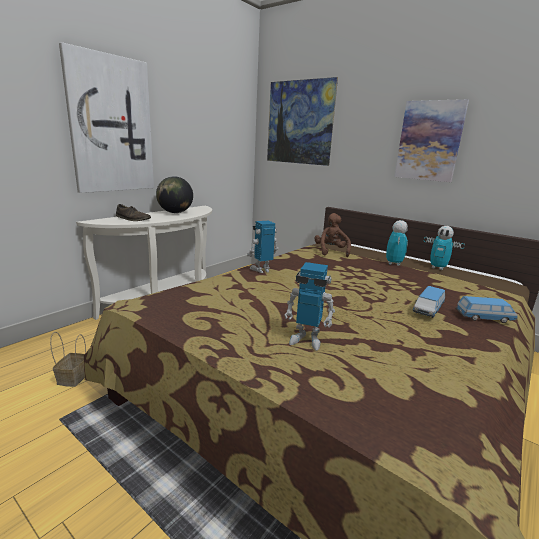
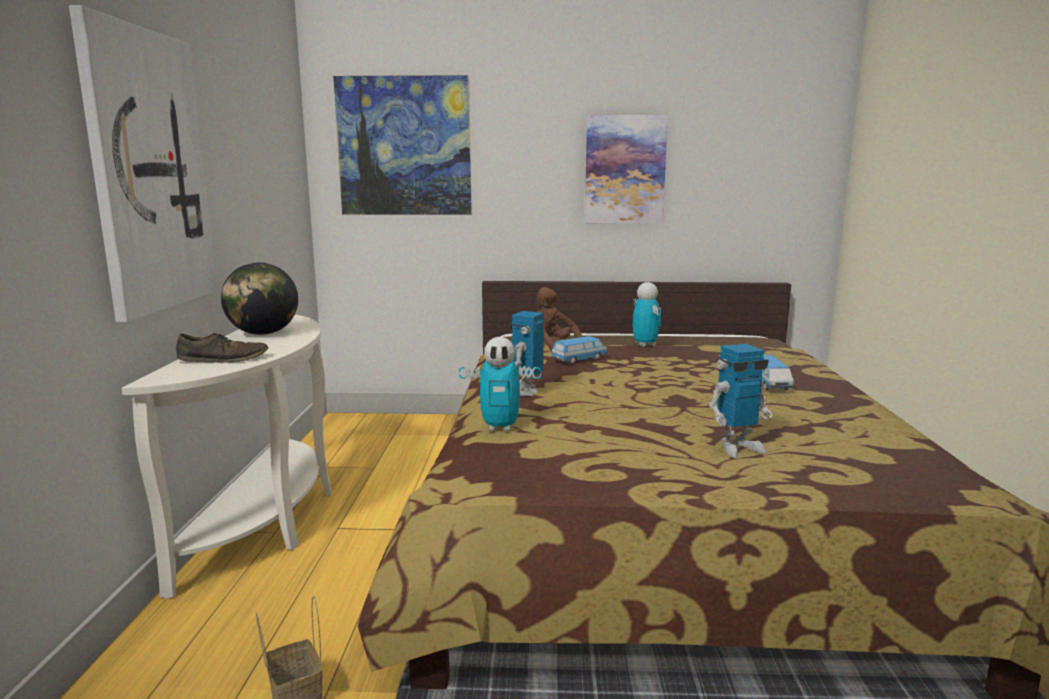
camera: 35 degrees left, 5 degrees down
(437, 268) = (685, 339): toy robot -> toy robot (500, 428)
(484, 318) = (818, 377): toy car -> toy car (579, 359)

